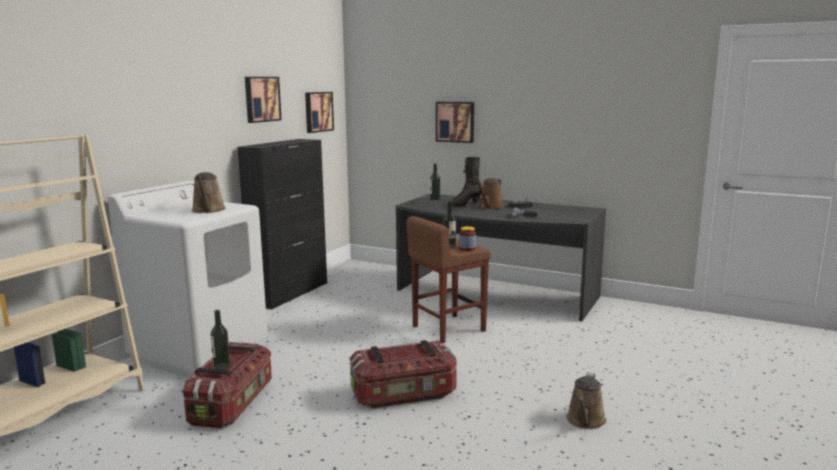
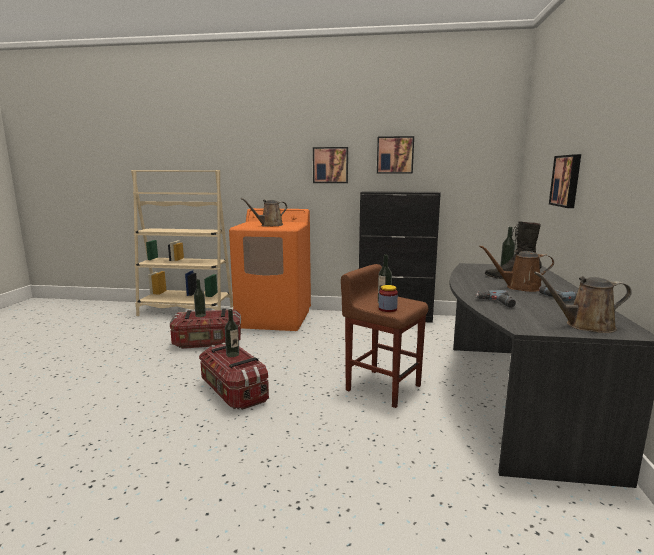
camera: 70 degrees right, 0 degrees up
(200, 351) = (275, 319): white washing machine -> orange washing machine
(318, 112) = (471, 169): picture -> picture (330, 165)
(393, 354) = (232, 354): none -> bottle
(585, 421) = (199, 500): brown watering can -> brown watering can (585, 326)

